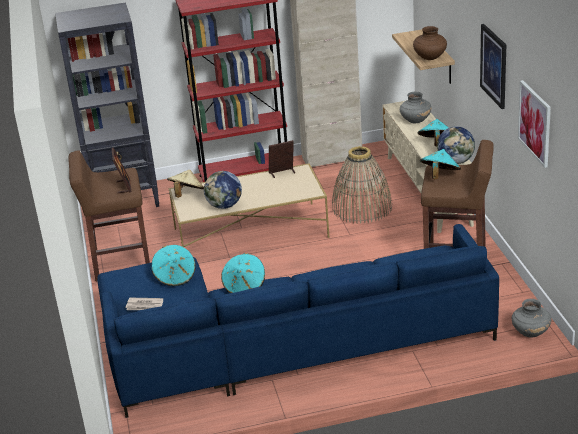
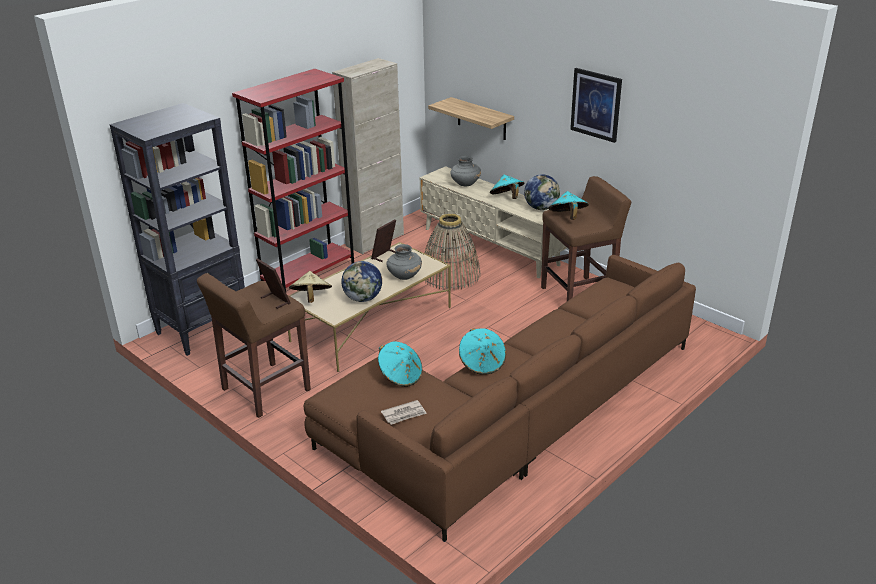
camera: 35 degrees left, 0 degrees up
(279, 343) = (512, 414): blue sofa -> brown sofa
(430, 57) = (490, 117): brown vase -> none
(530, 332) = (701, 334): grey vase -> grey vase (404, 276)
(535, 123) = (677, 143): picture -> none

